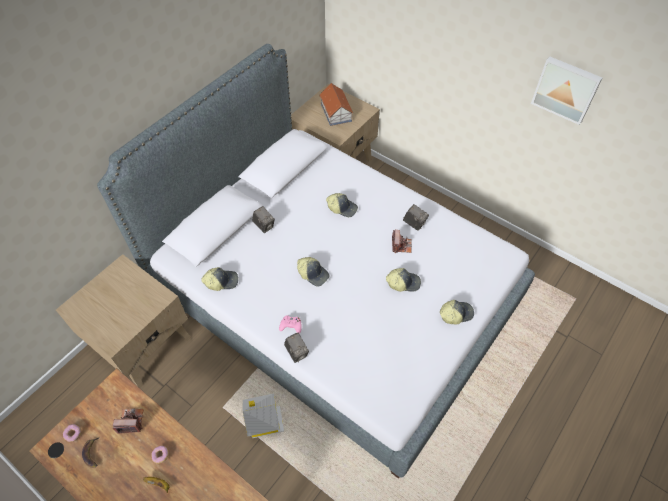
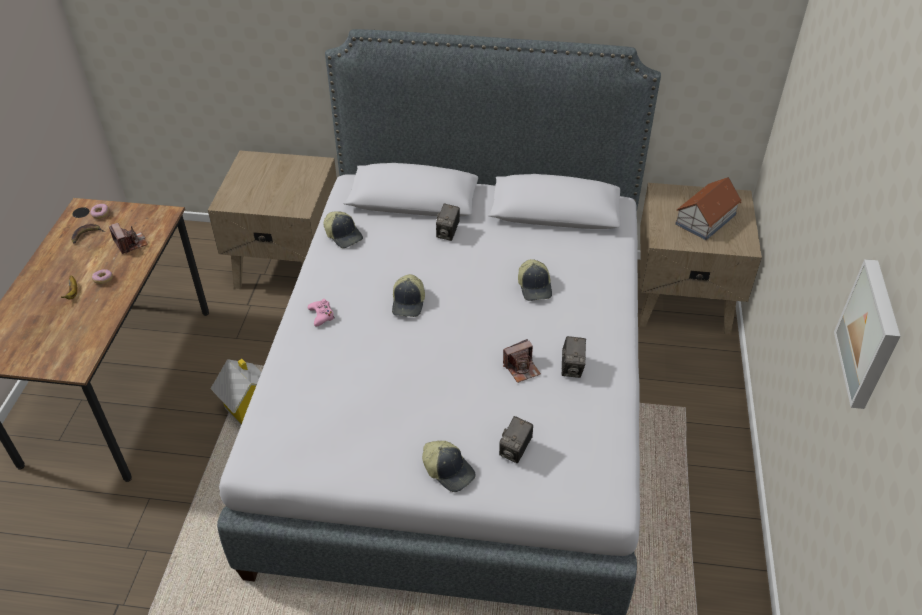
camera: 60 degrees right, 10 degrees down
(297, 352) = (288, 336): camera -> camera (515, 450)
(403, 282) = (460, 394): cap -> none

